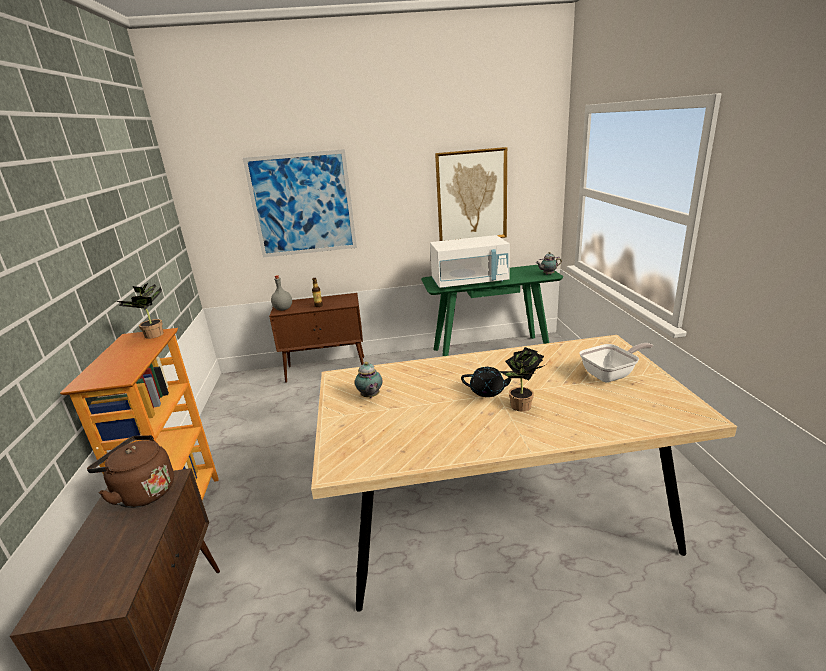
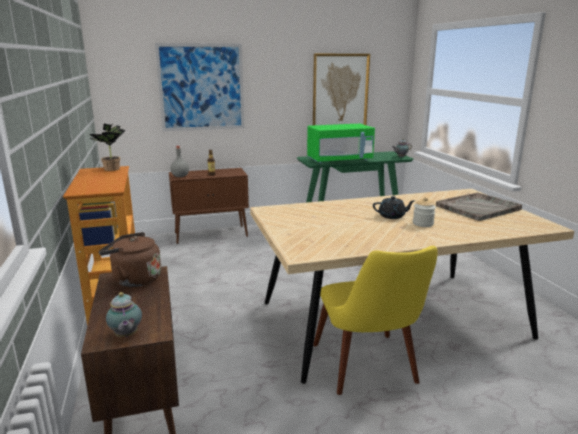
camera: 10 degrees left, 5 degrees down
(370, 397) = (301, 219): teapot -> teapot (126, 336)
(446, 597) = (370, 371): none -> yellow chair
(470, 282) = (339, 160): white microwave -> green microwave
(522, 407) = (423, 224): potted plant -> jar
(611, 374) = (478, 208): frying pan -> grey tray

